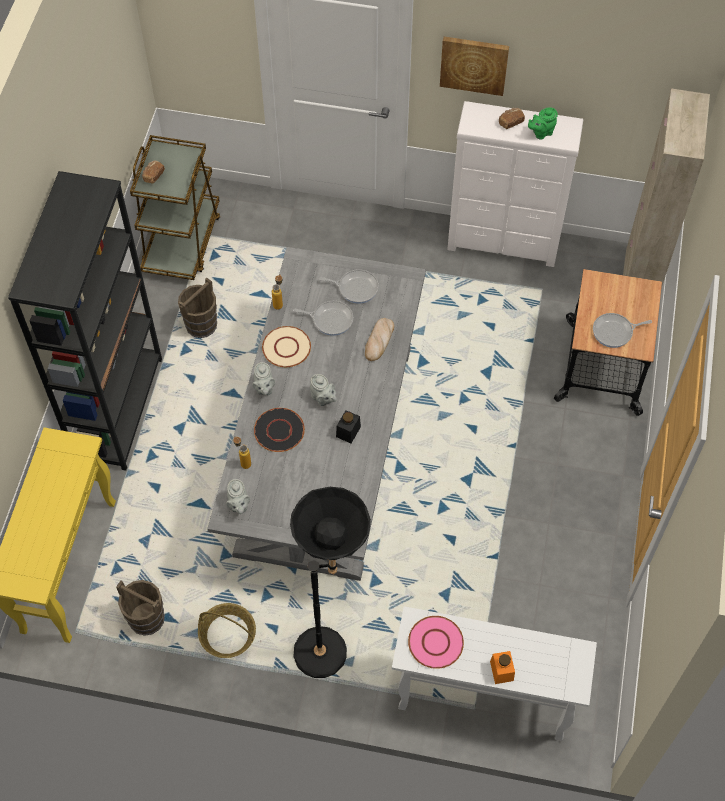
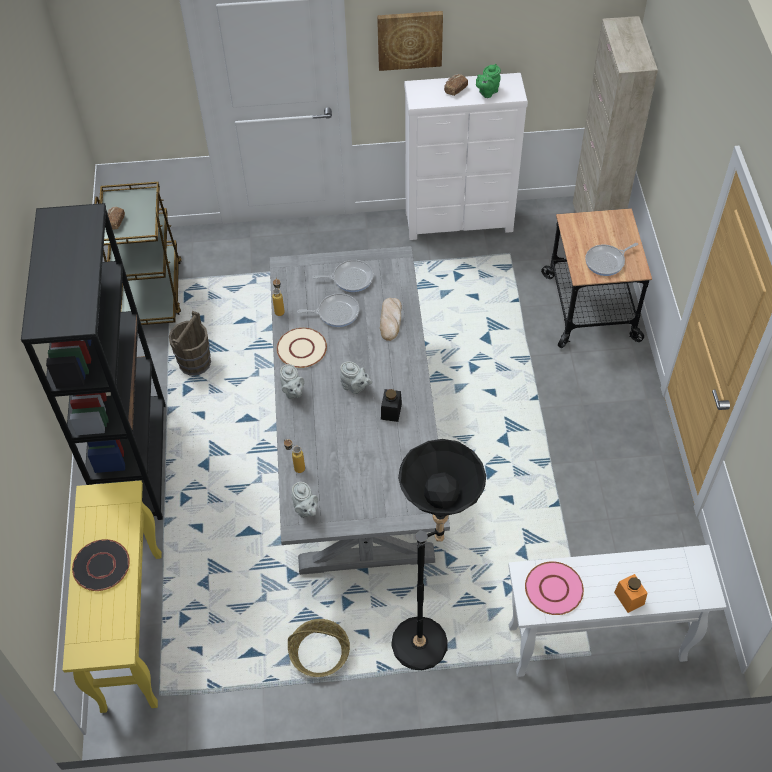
camera: 15 degrees left, 5 degrees down
(146, 618) = (230, 660): brown bucket -> none
(279, 430) = (321, 428): black plate -> black plate (101, 566)

